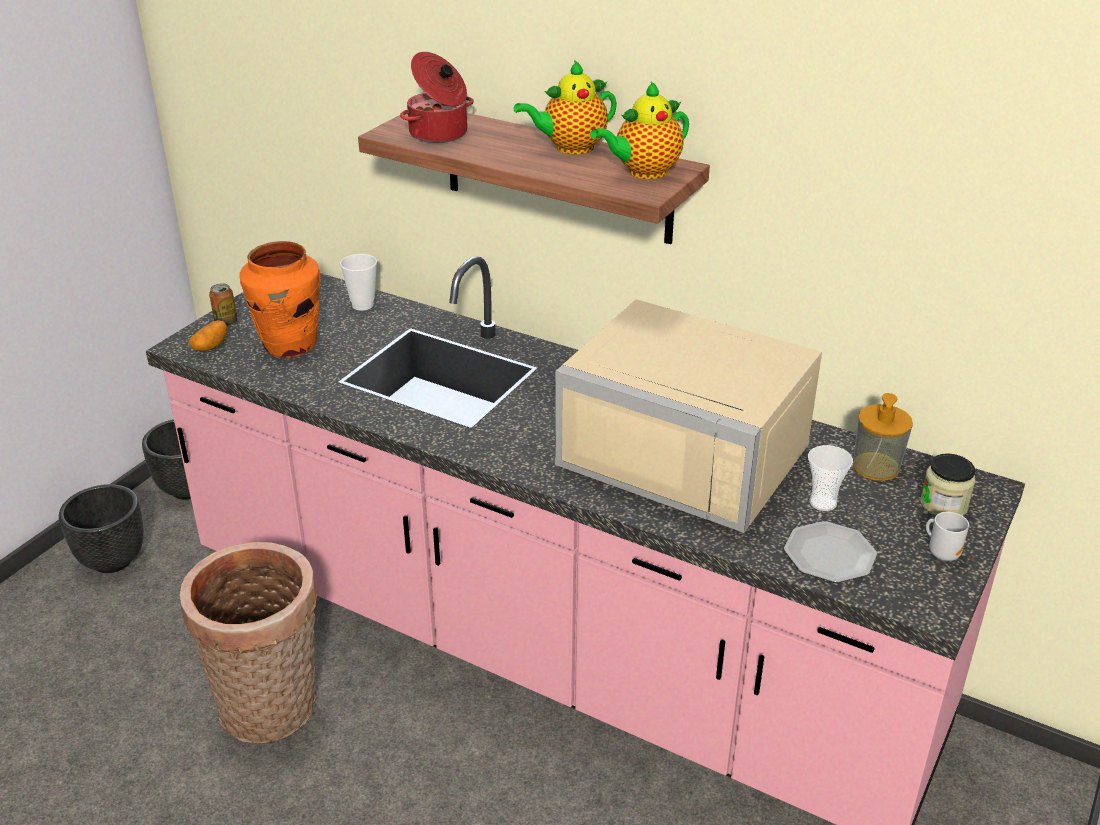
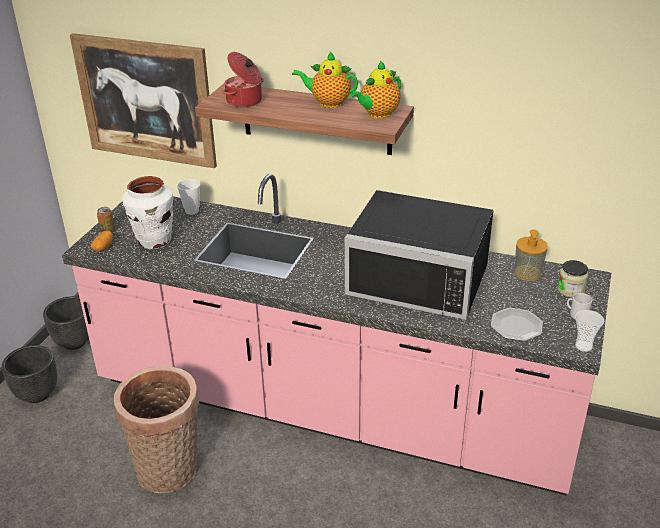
camera: 10 degrees left, 0 degrees up
(290, 345) = (154, 241): orange vase -> white vase
(308, 124) = (145, 100): none -> picture
(570, 148) = (328, 103): teapot -> teapot turned 45 degrees clockwise
(692, 452) = (421, 277): beige microwave -> black microwave
(823, 502) = (504, 297): cup -> cup (583, 346)

